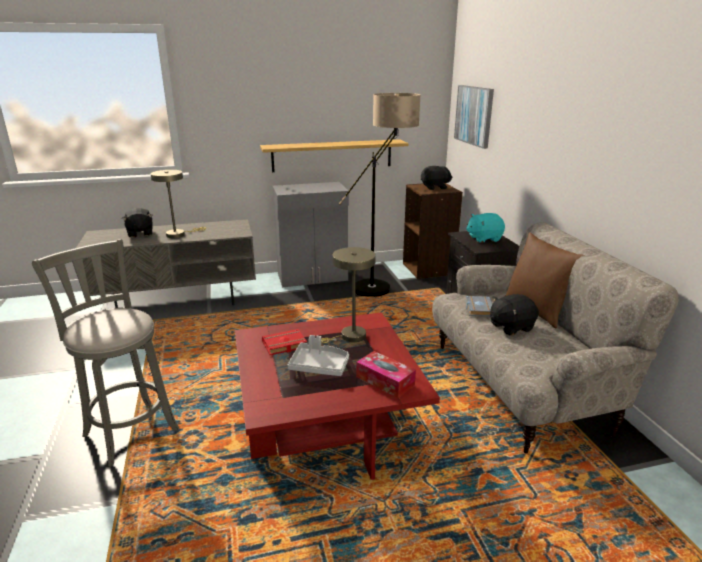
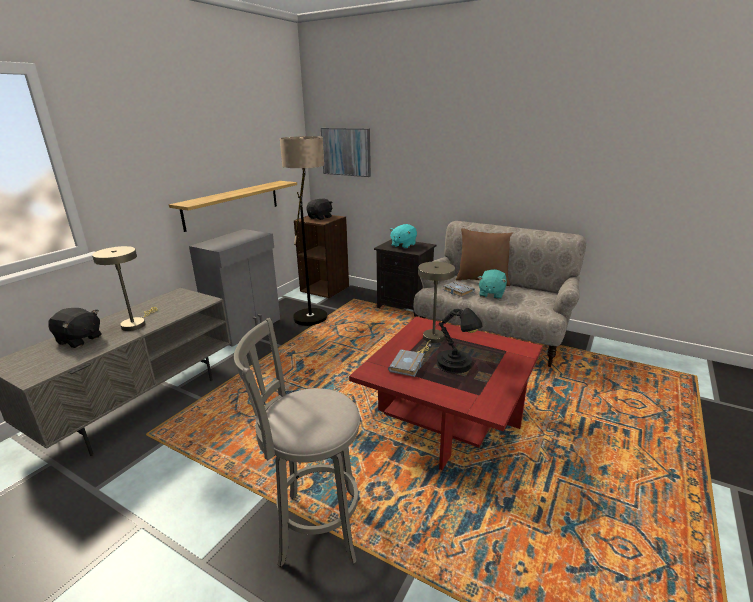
camera: 45 degrees left, 0 degrees up
(284, 345) = (407, 366): red book -> grey book
(319, 366) = (456, 365): grey tray -> black table lamp
(385, 381) = (504, 352): tissue box -> none
(510, 327) = (491, 294): black plush toy -> turquoise plush toy

